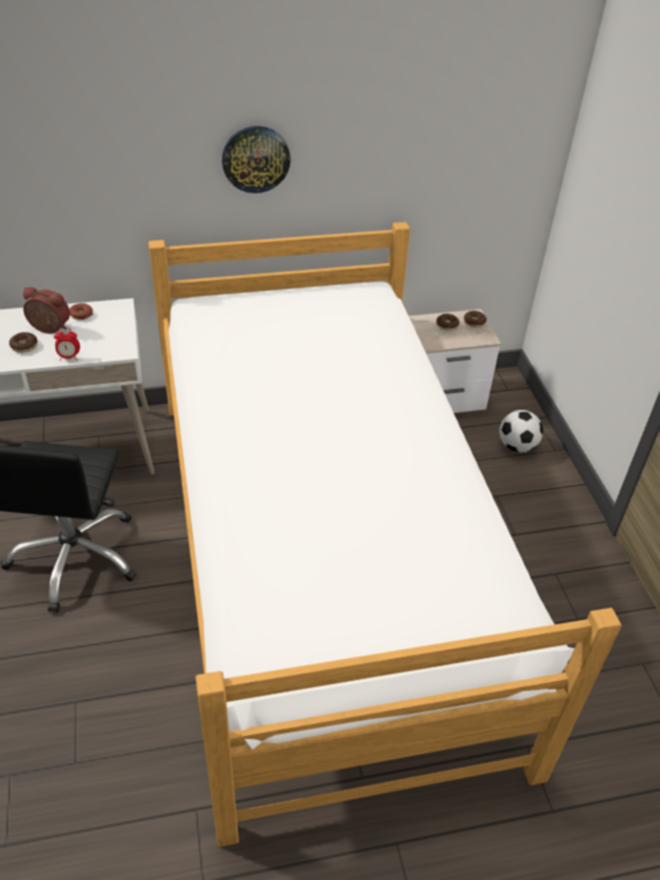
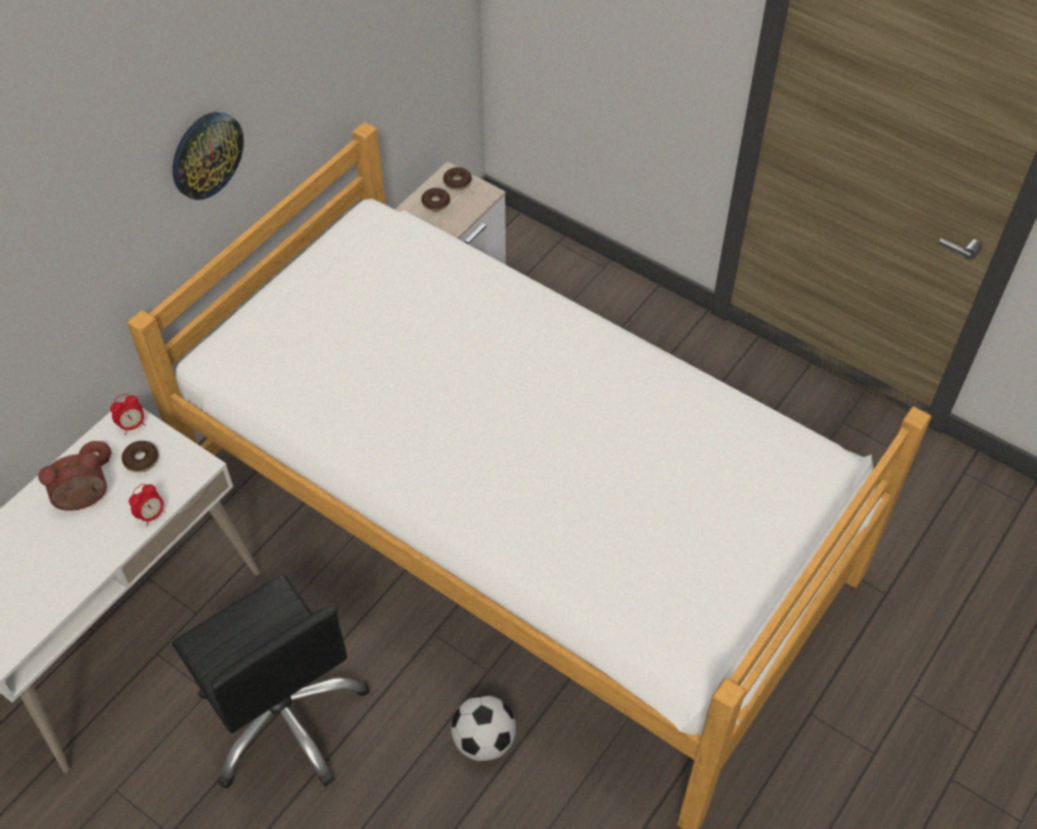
camera: 40 degrees left, 10 degrees up
(24, 346) = (83, 539): donut -> donut (141, 460)
(118, 312) = (132, 425): none -> alarm clock
(517, 446) = (569, 286): football -> football (484, 740)

